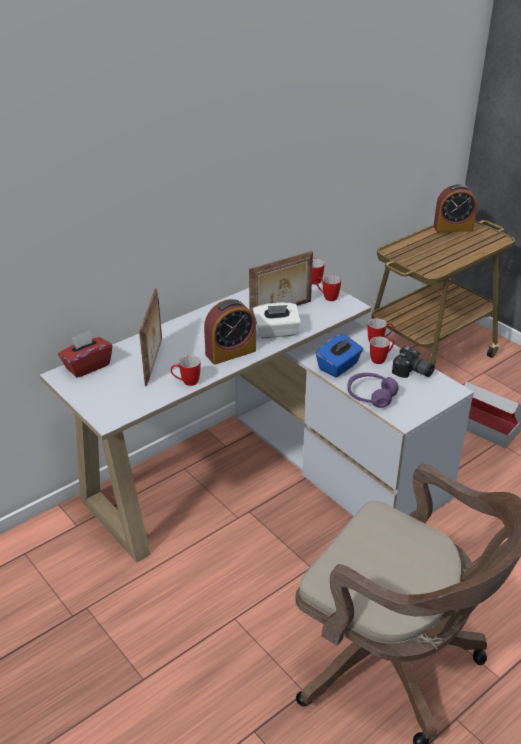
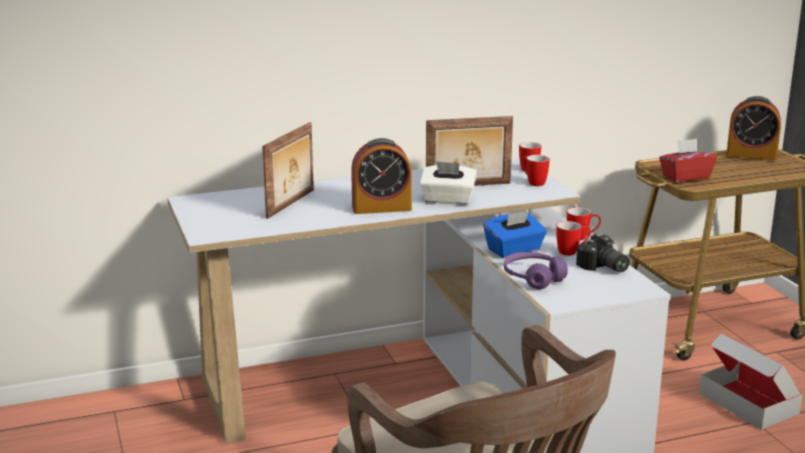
camera: 20 degrees right, 15 degrees down
(87, 366) = (220, 197): red tissue box -> red tissue box (685, 177)
(186, 382) = (312, 222): mug -> none

